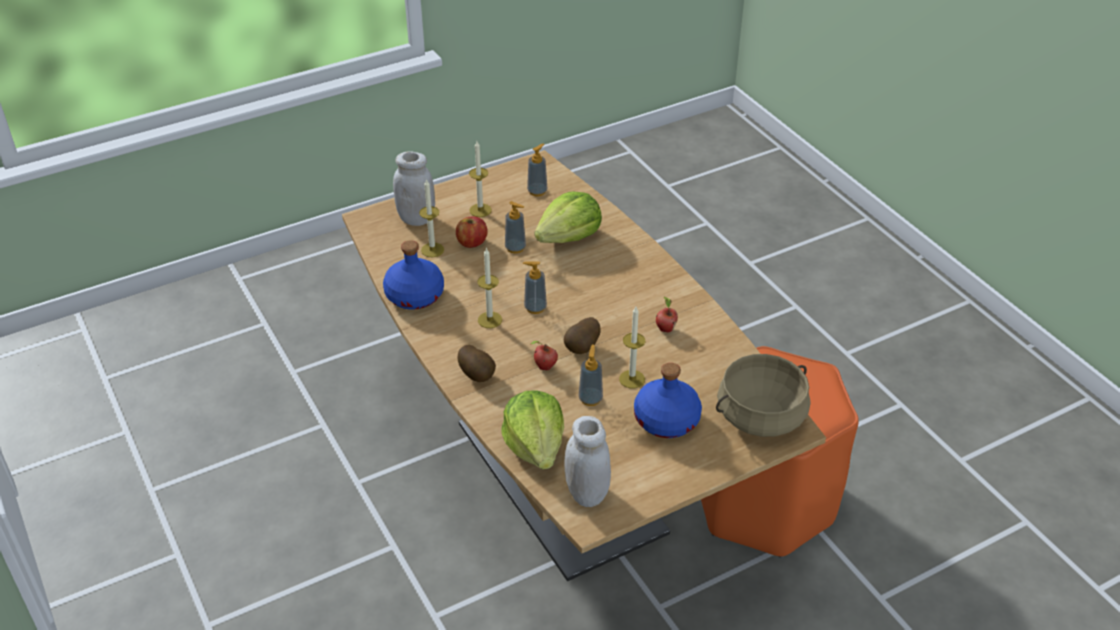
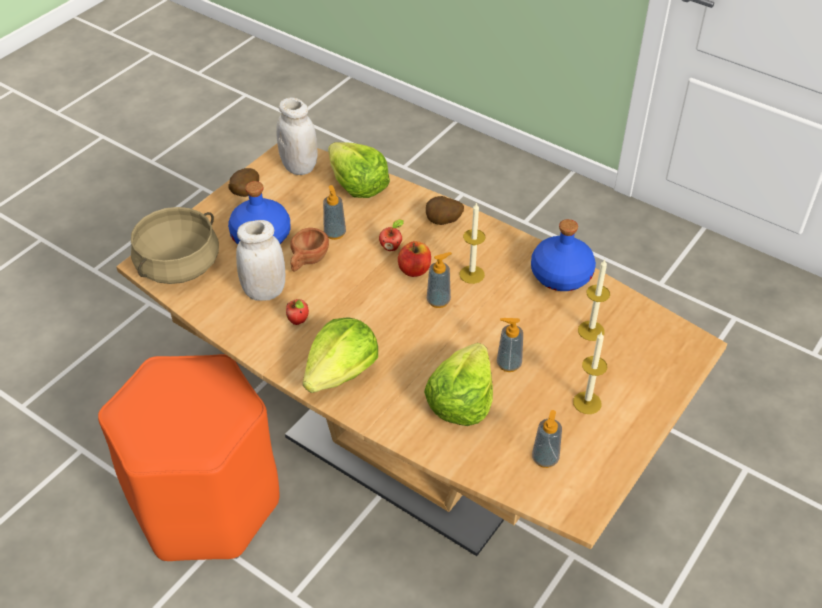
camera: 155 degrees right, 5 degrees up
(416, 219) = (644, 364): white jar -> white jar (264, 291)
(472, 242) = (559, 354): apple -> apple (414, 270)
(583, 348) = (367, 275): potato -> potato (244, 194)
(632, 379) = (307, 261): candle -> brown cup
(648, 281) = (341, 372): none -> lettuce

